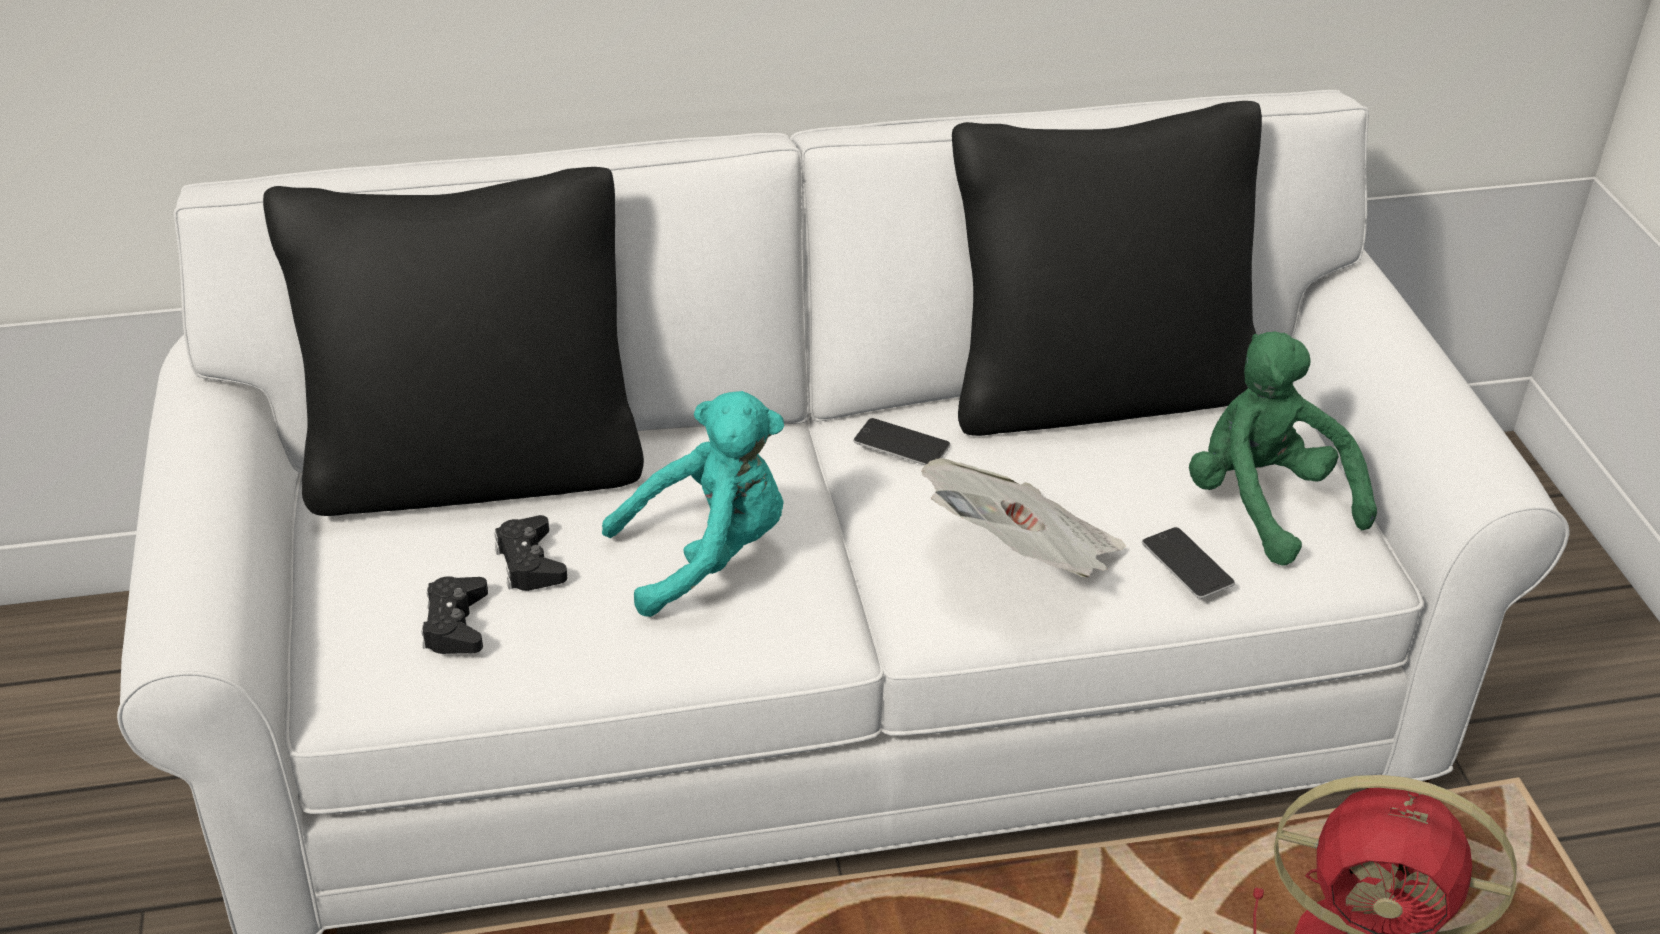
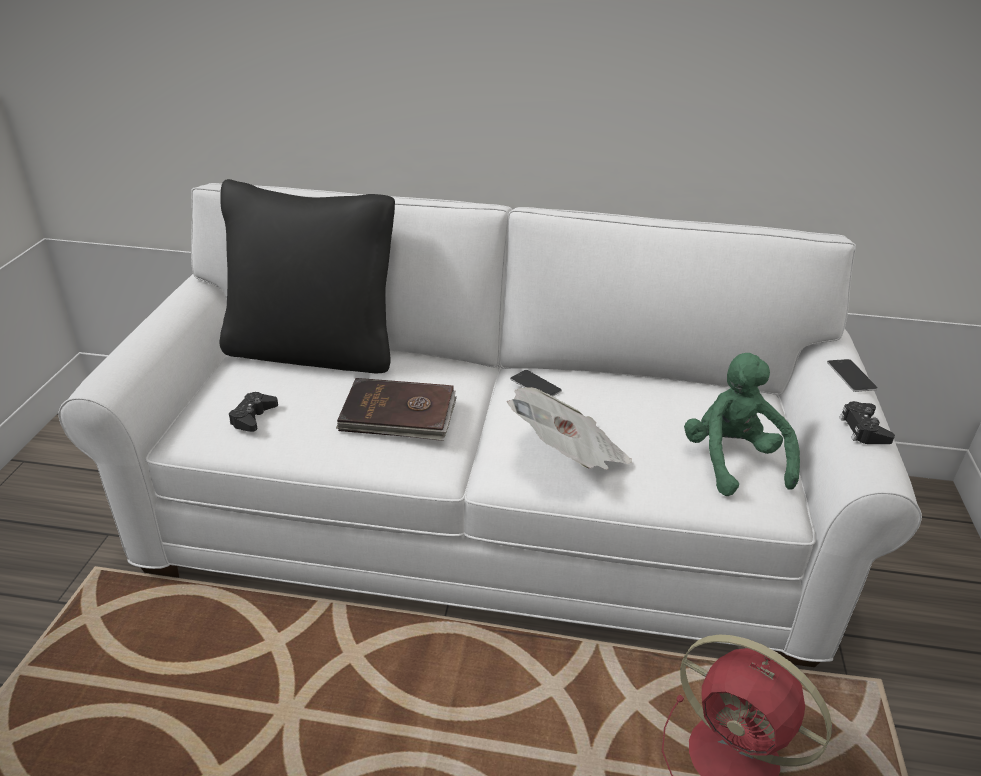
camera: 20 degrees right, 5 degrees down
(530, 563) = (308, 397): black game controller -> black game controller (863, 429)
(707, 555) = (398, 414): turquoise plush toy -> brown book
(1095, 391) = (660, 382): black pillow -> none
(1187, 563) = (665, 480): phone -> phone (851, 375)

